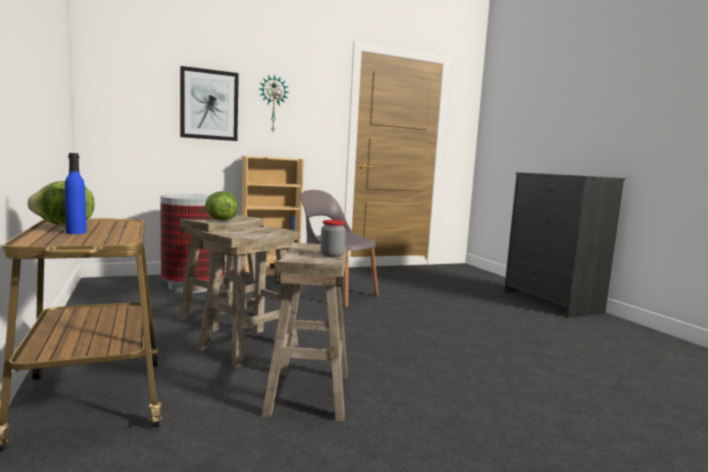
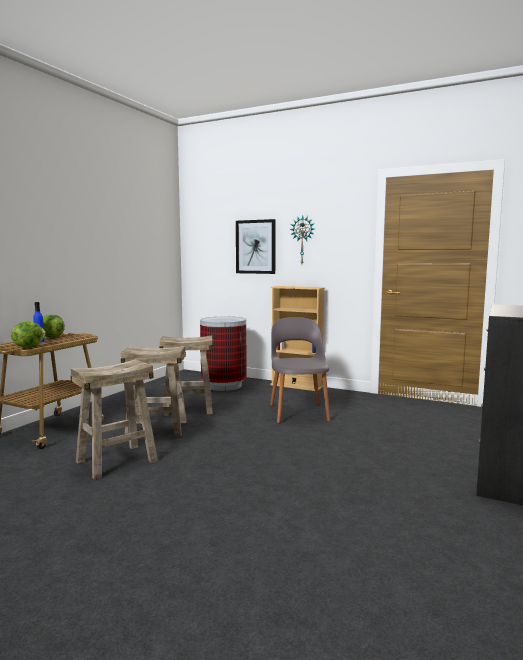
camera: 50 degrees right, 0 degrees up
(221, 219) = (187, 338): lettuce -> lettuce (28, 347)
(332, 255) = (119, 370): jar -> none

